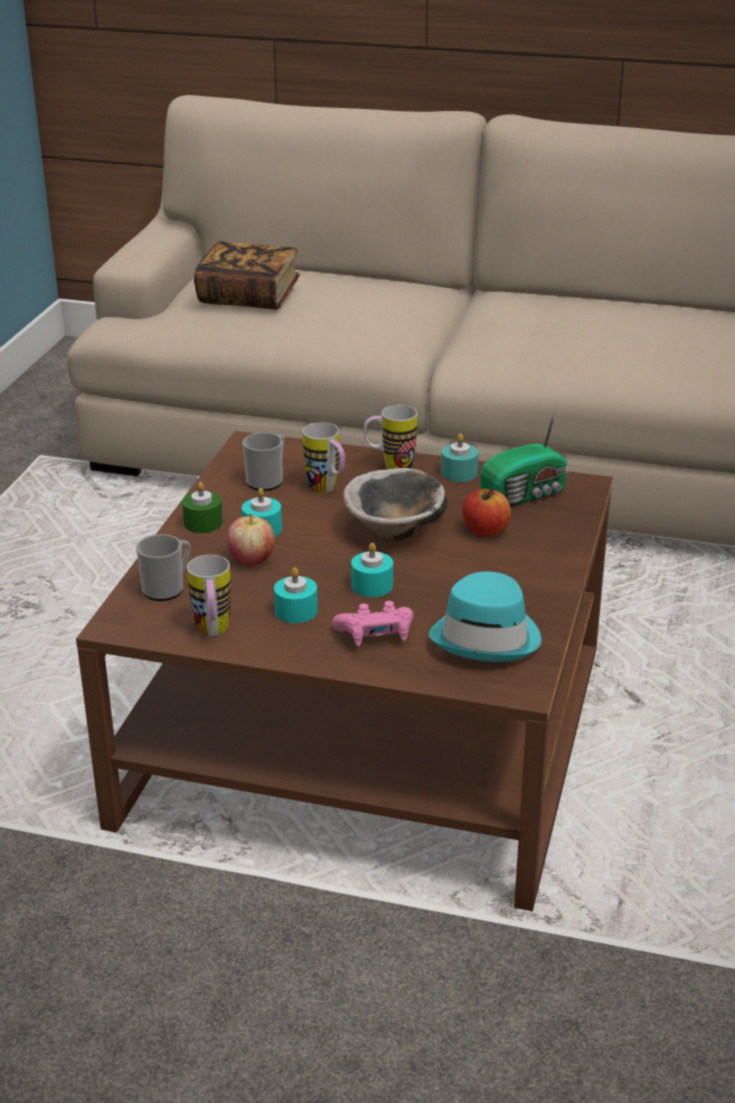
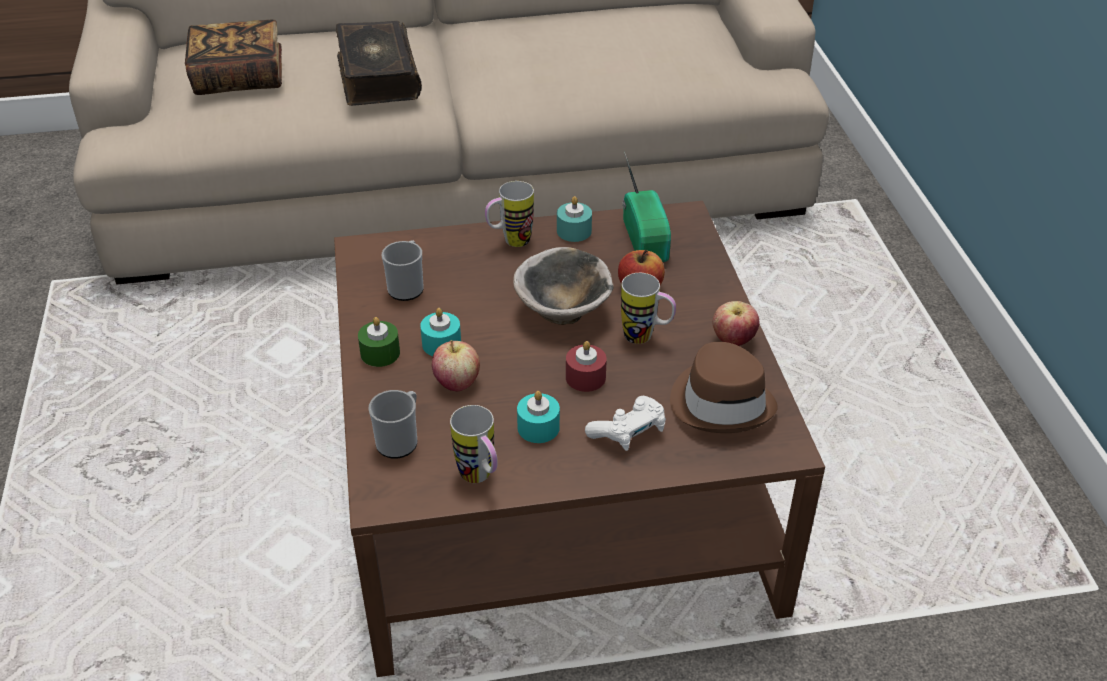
camera: 25 degrees left, 10 degrees up
(327, 490) = (470, 282): mug -> mug (646, 338)
(372, 585) = (585, 377): turquoise candle -> red candle
(373, 318) = (376, 77): none -> book
(376, 636) = (628, 432): pink game controller -> white game controller
(487, 637) = (722, 402): turquoise hat -> brown hat
(526, 494) = (647, 239): radio -> radio turned 45 degrees counterclockwise
(542, 593) = (733, 340): none -> apple

